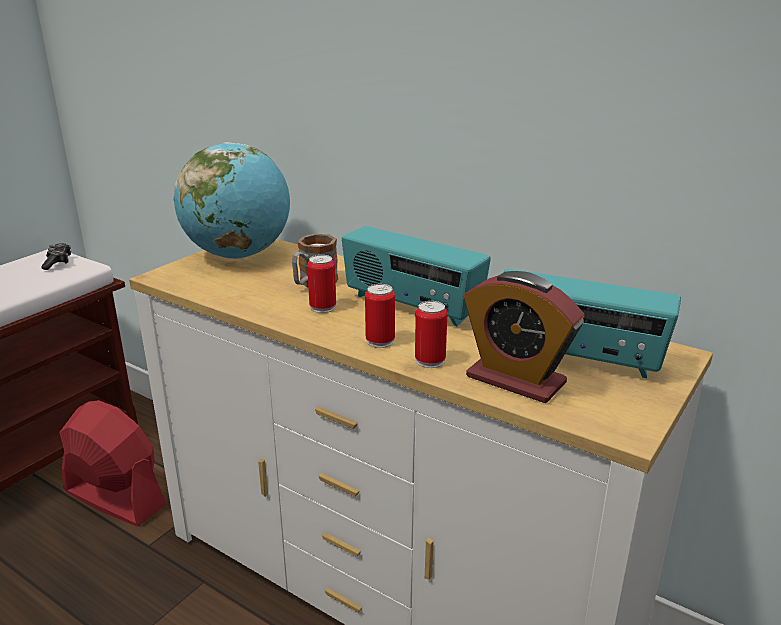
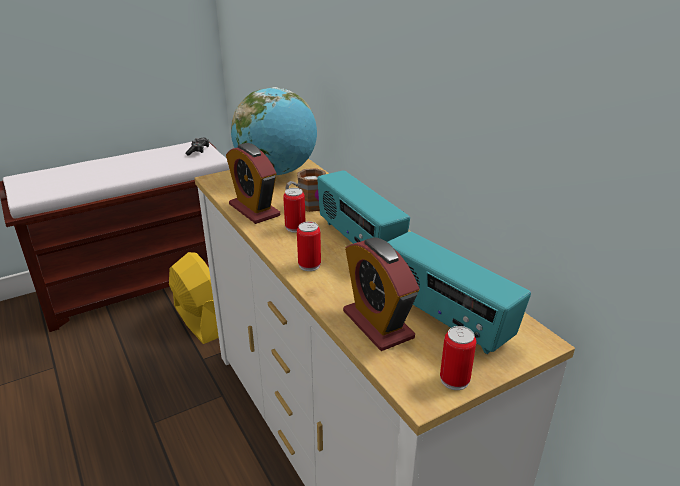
camera: 25 degrees right, 5 degrees up
(114, 498) = (200, 320): red fan -> yellow fan
(251, 299) = (254, 210): none -> alarm clock
(430, 360) = (329, 290): can -> can (454, 380)

